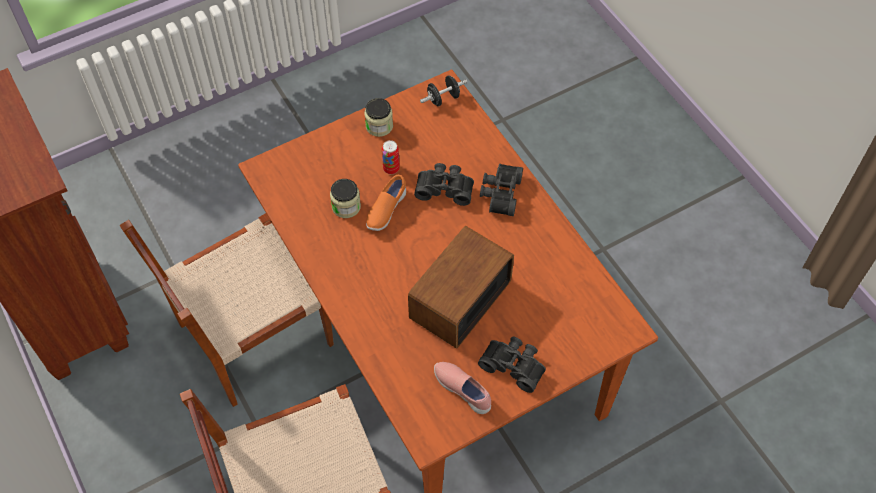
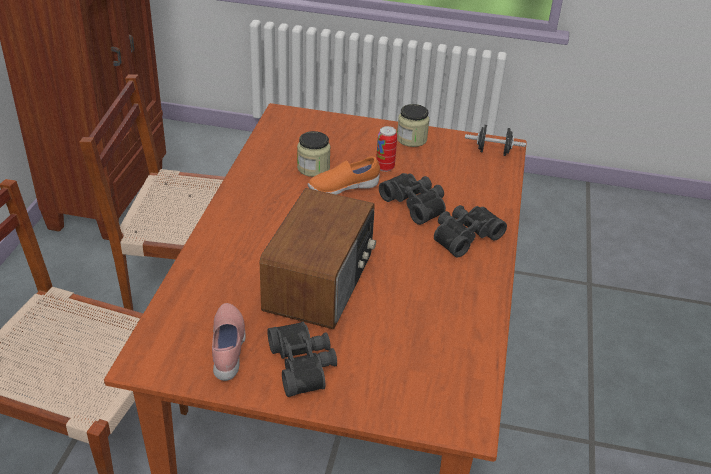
camera: 40 degrees right, 20 degrees down
(458, 299) = (321, 282): radio -> radio turned 120 degrees clockwise

